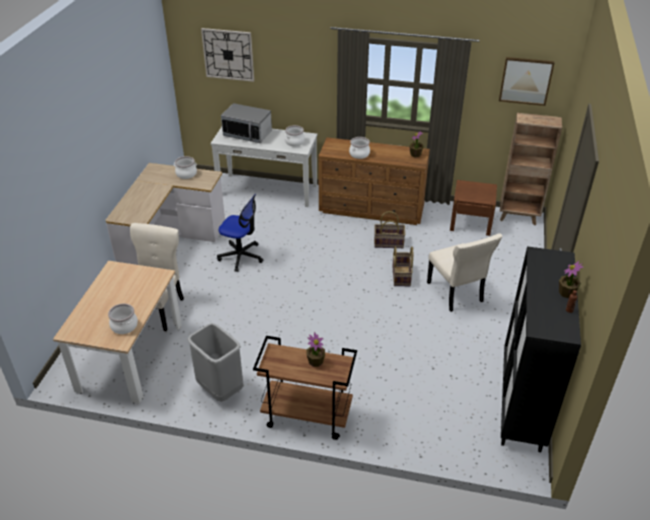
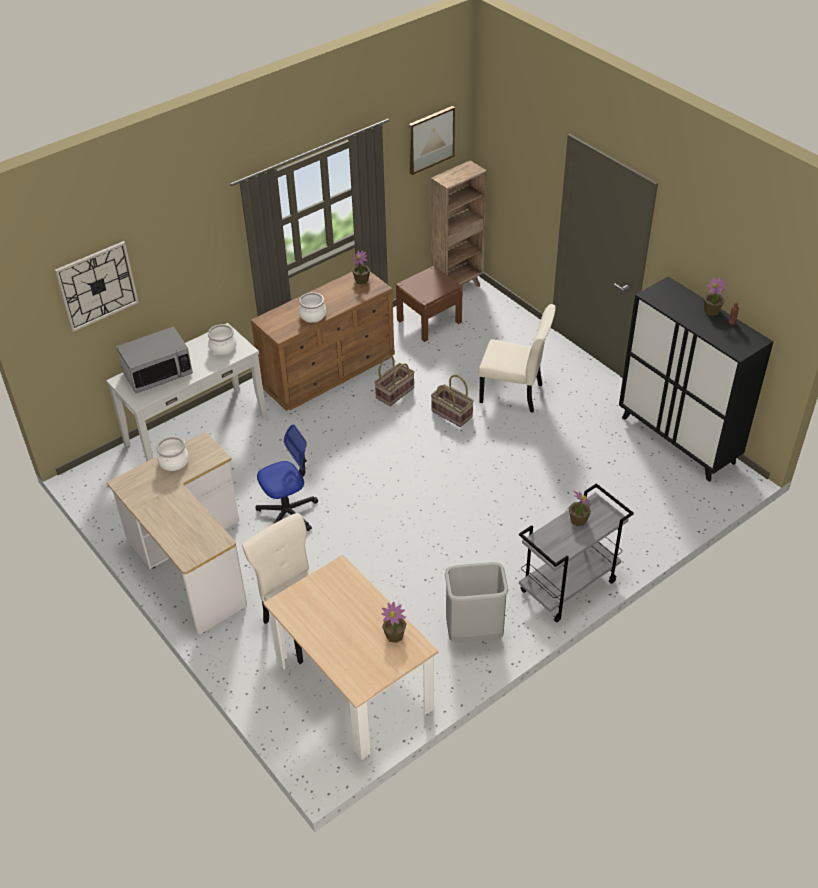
camera: 50 degrees left, 5 degrees up
(124, 326) = (395, 635): cooking pot -> potted plant
(306, 416) = (568, 587): brown cart -> grey cart

